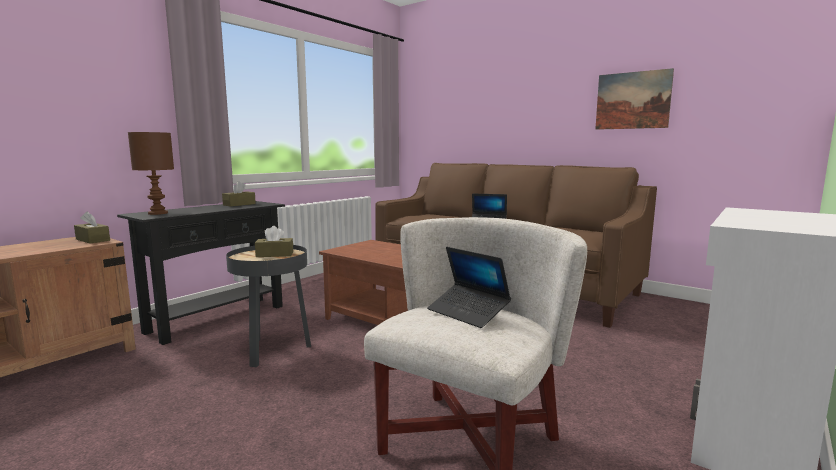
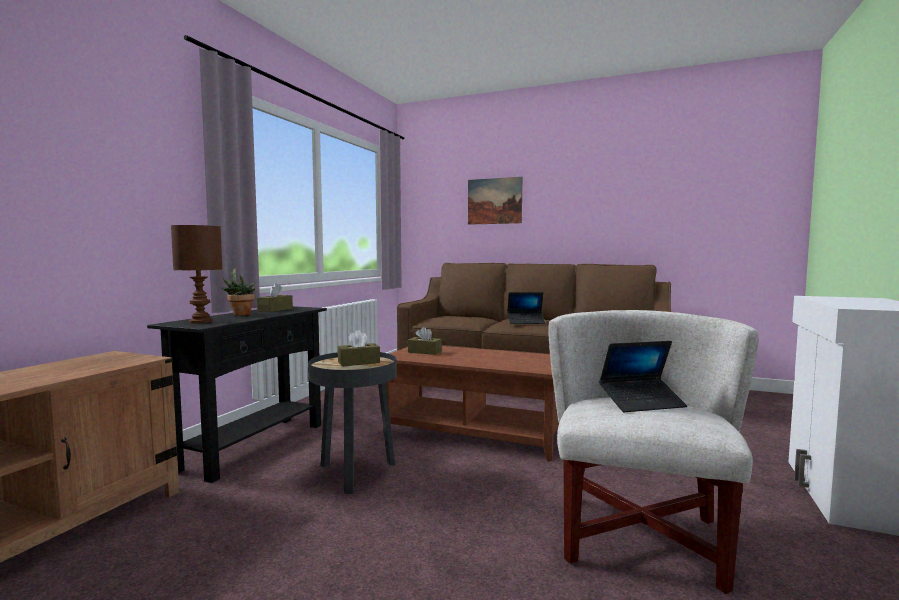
camera: 15 degrees left, 5 degrees down
(93, 240) = (126, 357): brown tissue box -> brown tissue box (424, 352)
(202, 208) = (240, 314): none -> potted plant
(468, 312) = (642, 402): laptop -> laptop turned 45 degrees counterclockwise
(632, 100) = (641, 204): picture -> picture (494, 201)

